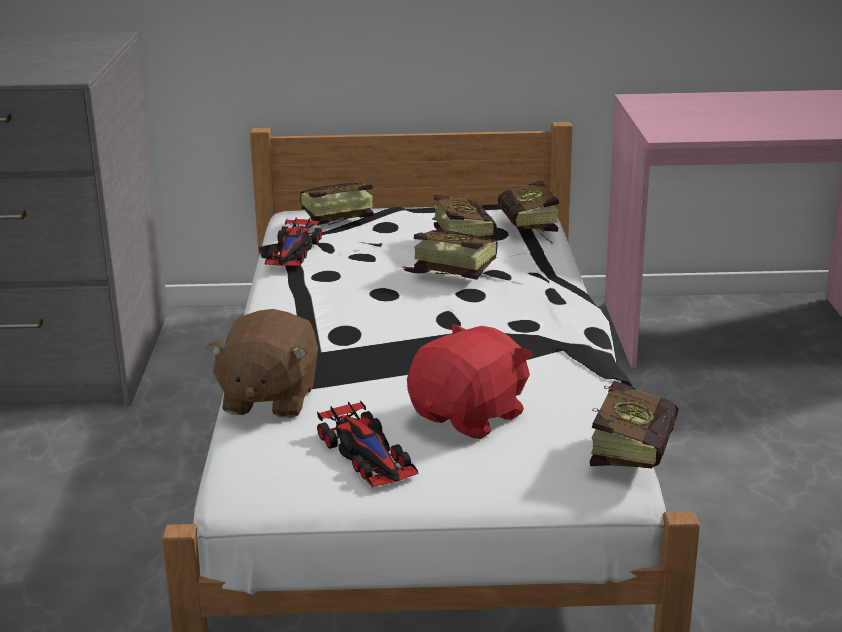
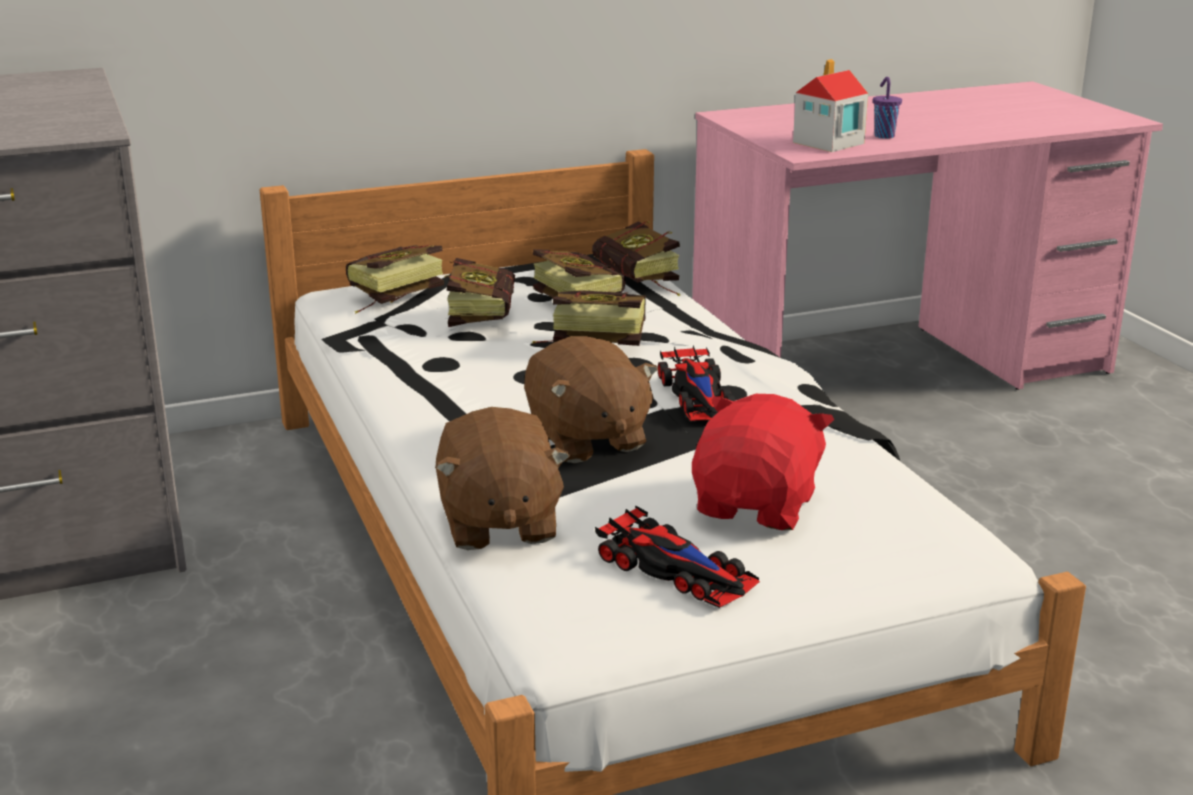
camera: 20 degrees left, 0 degrees up
(293, 251) = (375, 338): toy car -> toy car (698, 396)
(384, 347) = (586, 440): none -> brown plush toy
(634, 451) = (966, 515): book -> book (482, 316)
(696, 128) = (828, 143): none -> toy house
(752, 126) = (883, 136): none -> purple cup

